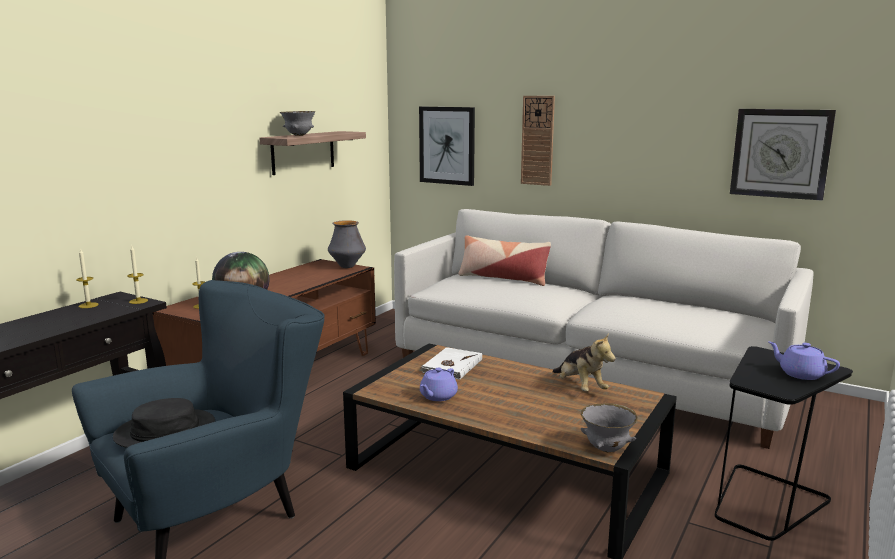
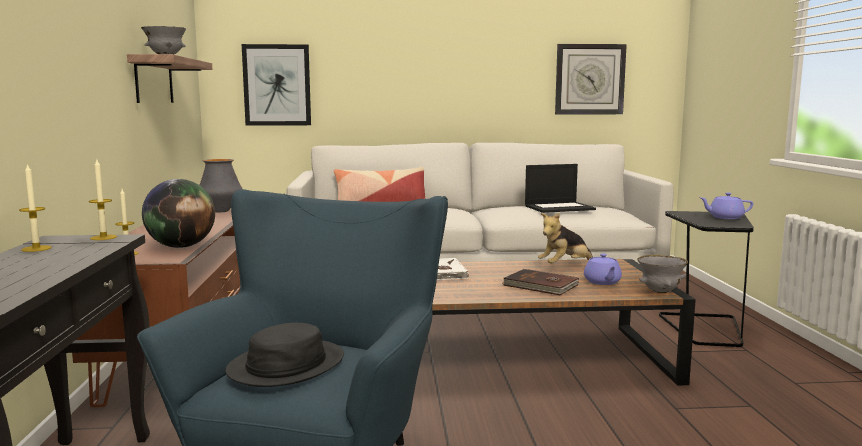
camera: 35 degrees left, 5 degrees down
(437, 396) = (475, 291): purple teapot -> purple teapot (602, 282)
(505, 406) = (541, 285): none -> brown book
(537, 140) = (379, 76): wall clock -> none
(580, 387) = (565, 266): plush toy -> plush toy turned 120 degrees clockwise
(669, 312) = (559, 208): none -> laptop

